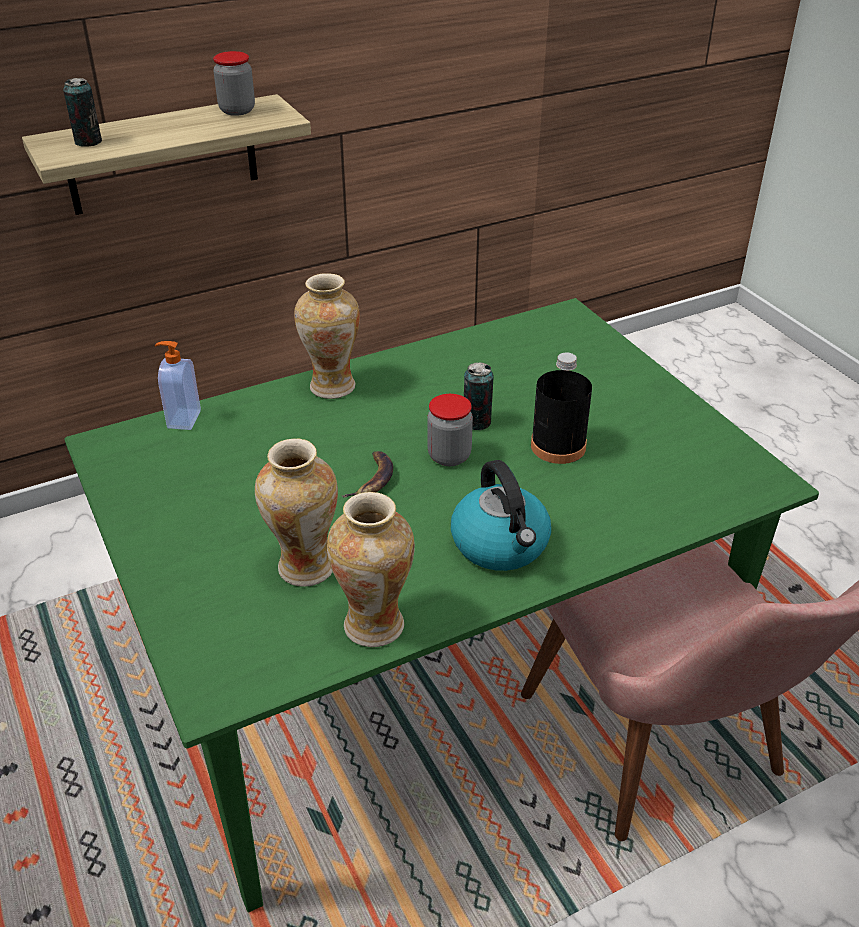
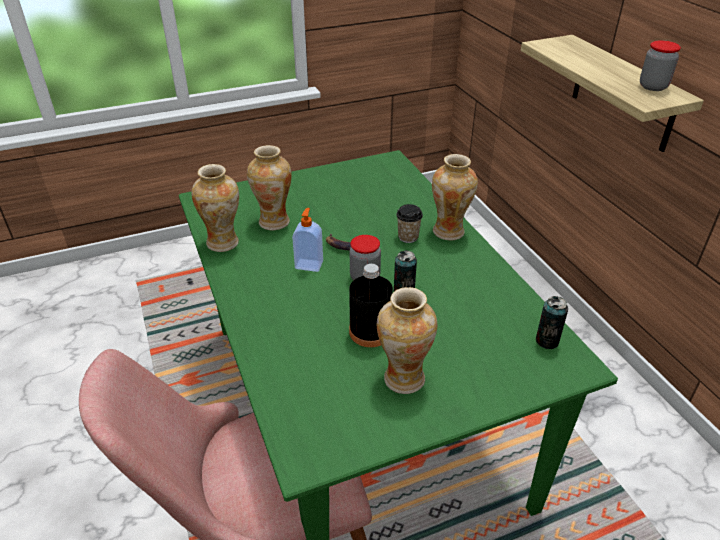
camera: 95 degrees right, 0 degrees up
(88, 142) = (569, 49): can -> can (547, 341)
(183, 419) = (412, 181): soap dispenser -> soap dispenser (309, 264)
(347, 421) = (408, 237): none -> cup
(501, 545) = (270, 293): kettle -> none
(626, 419) = (403, 378): none -> vase

